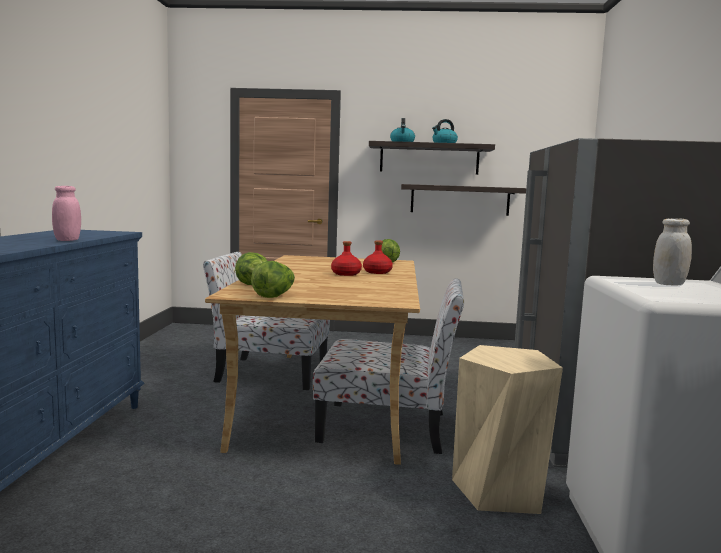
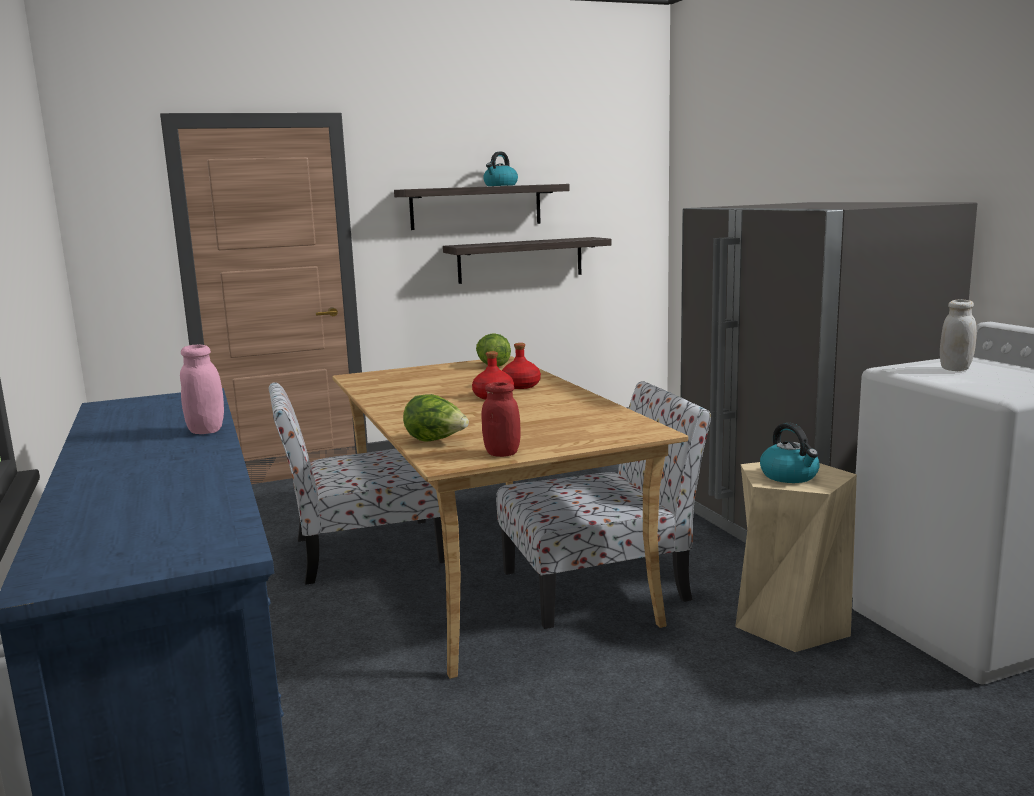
camera: 25 degrees left, 5 degrees up
(274, 296) = (502, 453): lettuce -> red jar
(402, 142) = (445, 187): kettle -> kettle (790, 476)

